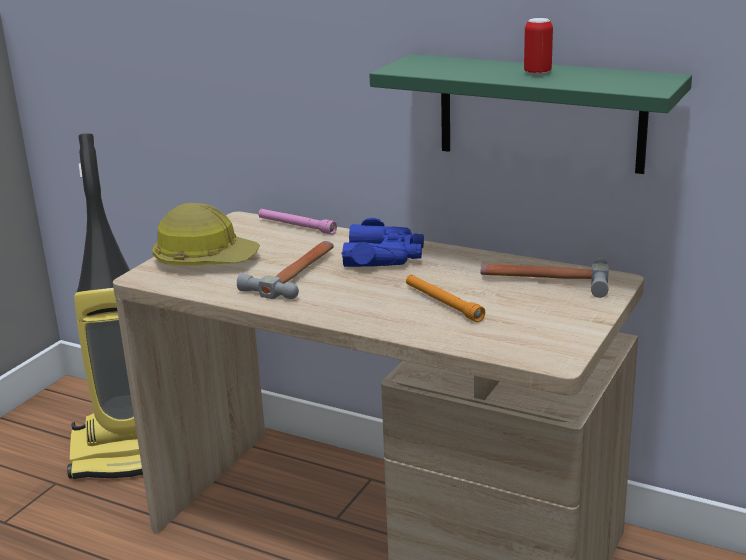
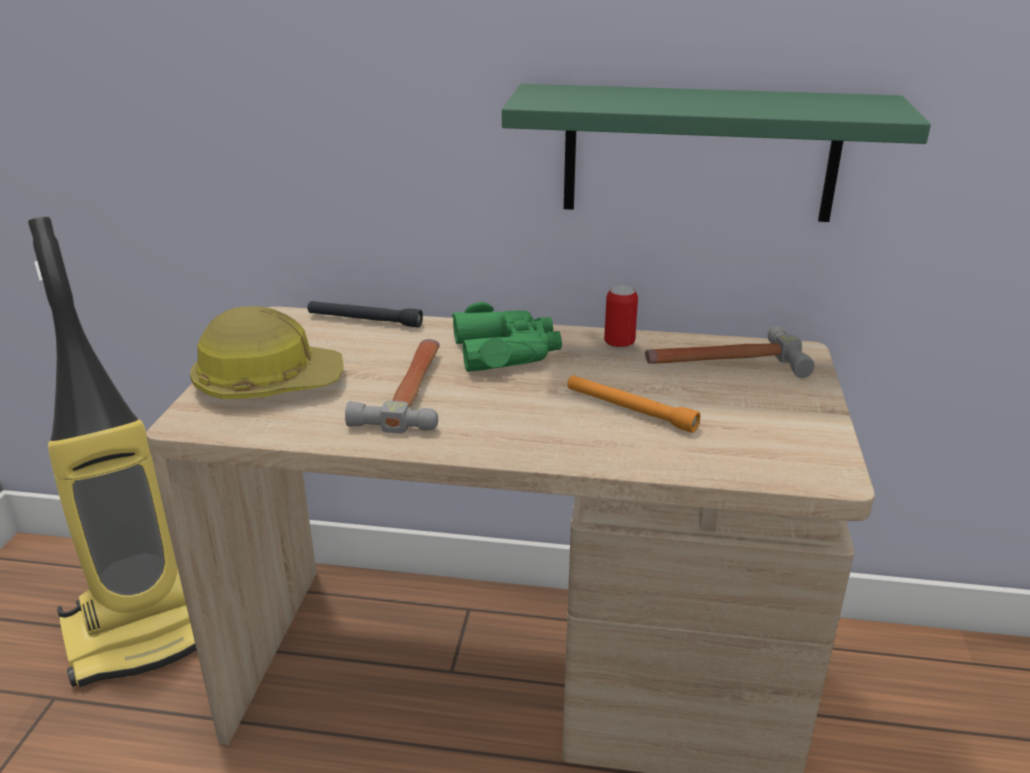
camera: 20 degrees left, 5 degrees up
(296, 226) = (364, 320): pink flashlight -> black flashlight
(384, 256) = (506, 351): blue binoculars -> green binoculars
(537, 73) = (723, 100): can -> can (619, 344)

